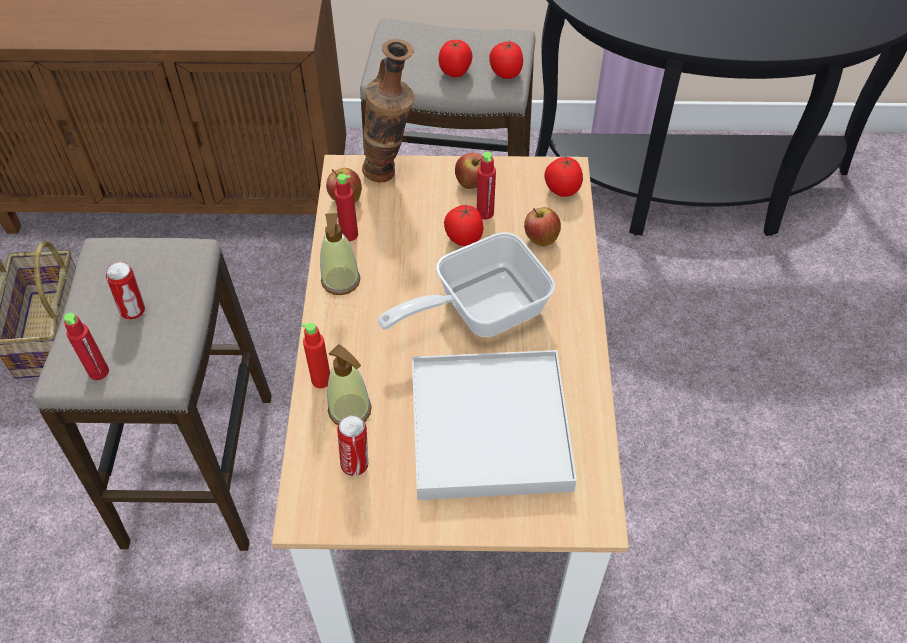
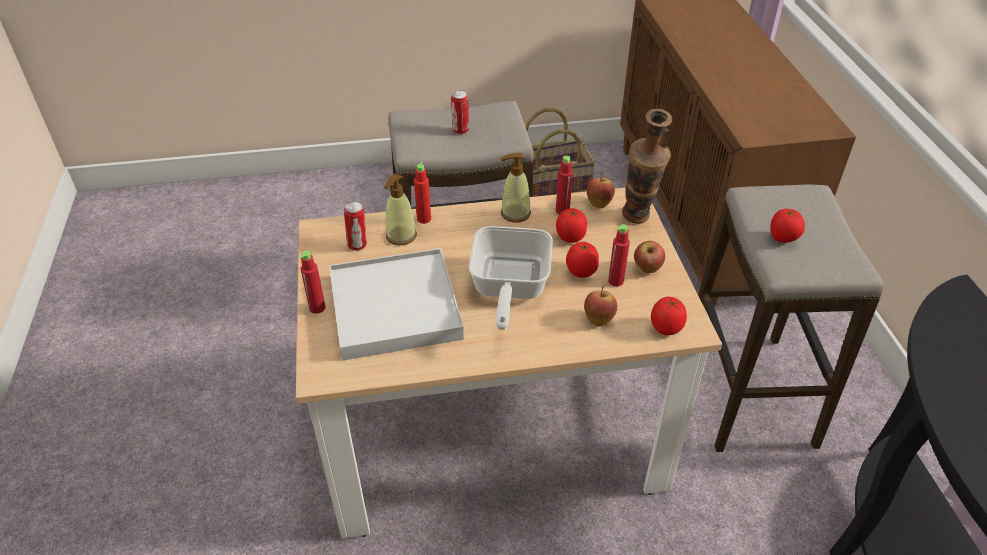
camera: 80 degrees right, 10 degrees down
(98, 372) = (409, 126): red bottle -> red bottle (317, 308)
(479, 309) = (508, 289): frying pan -> frying pan turned 135 degrees counterclockwise
(505, 74) = (798, 268): tomato -> tomato (570, 237)

